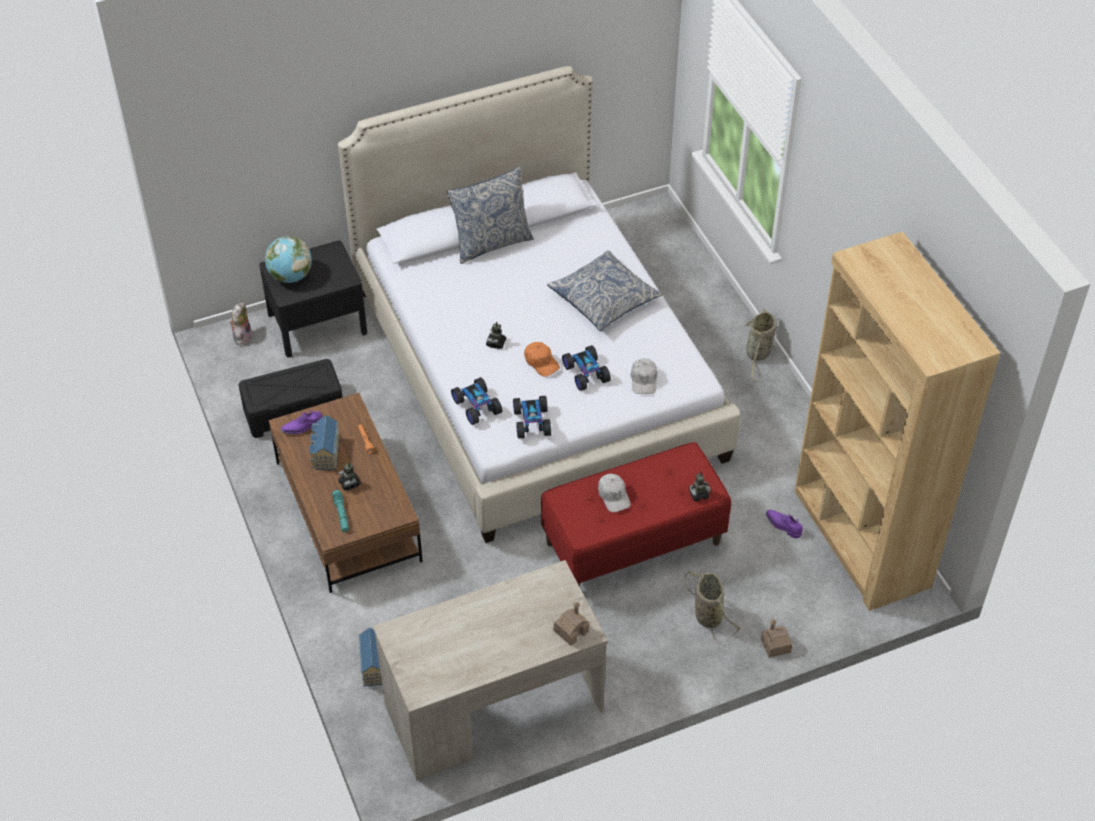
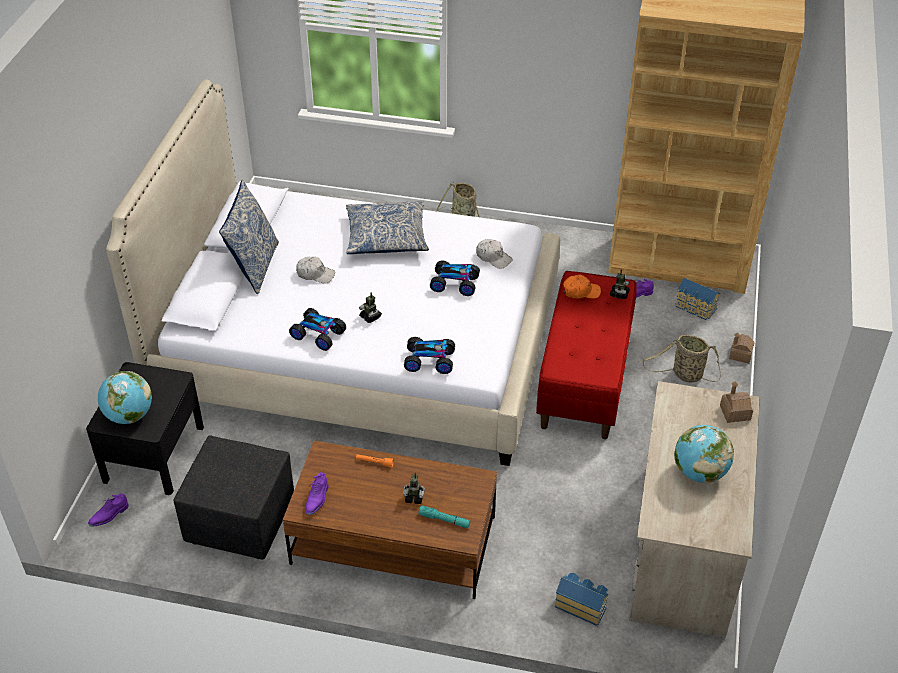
camera: 55 degrees left, 5 degrees down
(242, 337) = (109, 515): plush toy -> purple shoe
(294, 411) = (240, 521): black storage box -> black ottoman
(324, 453) = (362, 498): toy house -> toy house (695, 308)
(477, 636) = (699, 472): none -> globe
(532, 422) = (479, 337): toy car -> toy car (318, 334)
(541, 362) = (419, 301): orange cap -> orange cap (580, 291)
(613, 496) = (581, 339): white cap -> white cap (315, 274)

